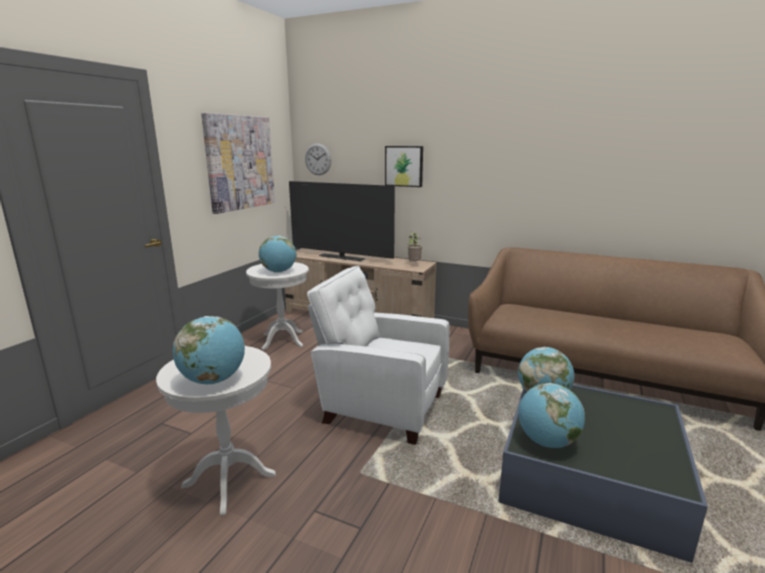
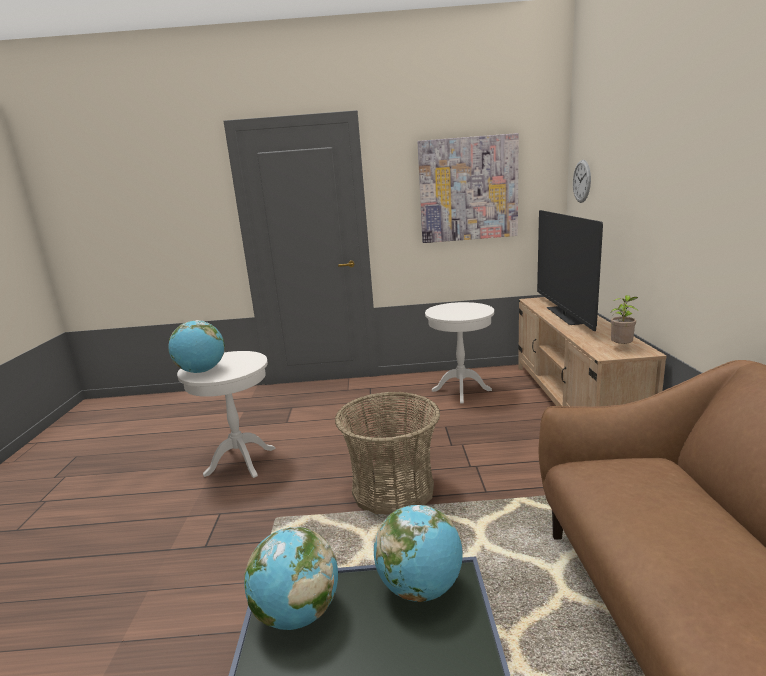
camera: 65 degrees right, 0 degrees up
(279, 272) = (451, 313): globe -> none
(380, 407) = (393, 489): white armchair -> basket
(404, 166) = (649, 190): picture -> none

